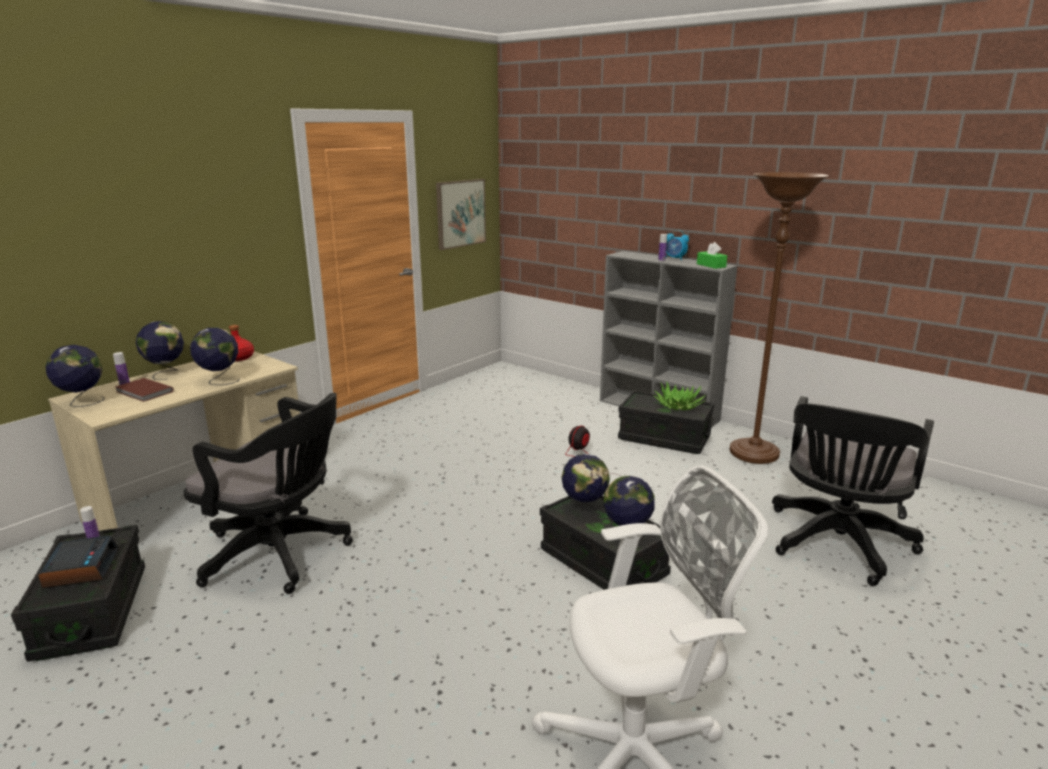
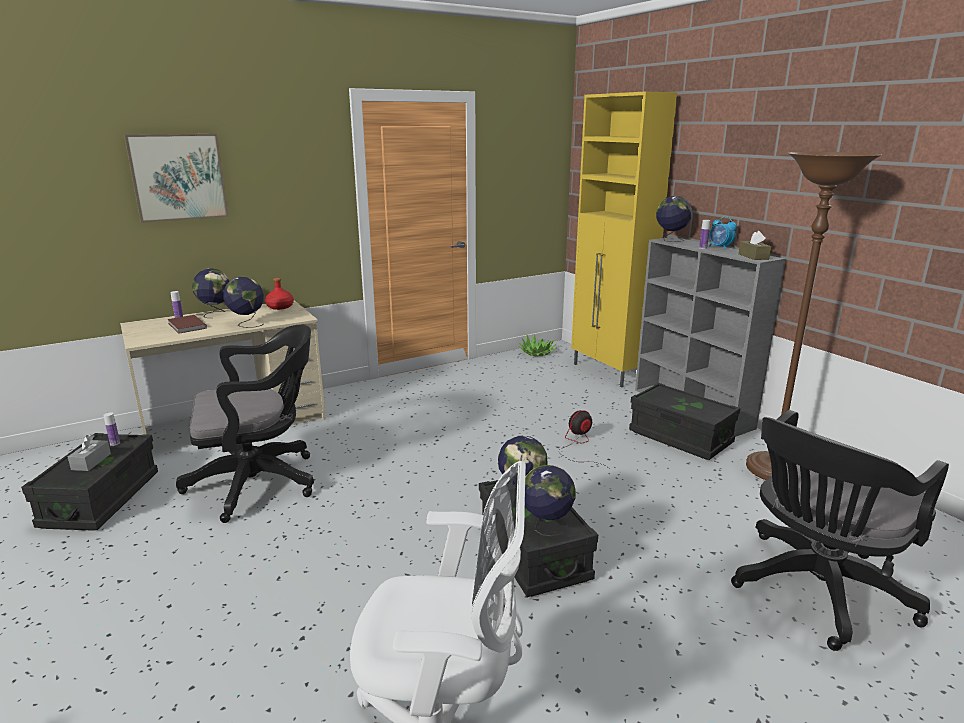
camera: 20 degrees right, 0 degrees up
(81, 568) = (91, 461): alarm clock -> grey tissue box
(82, 402) = (138, 329): globe -> globe (671, 240)
(281, 555) = (261, 482): black office chair -> black office chair turned 60 degrees counterclockwise
(460, 213) = (523, 192): picture -> picture (178, 177)
(565, 388) = (608, 373): none -> yellow cabinet
(678, 405) = (697, 405): potted plant -> potted plant (537, 353)
(711, 265) = (753, 256): green tissue box -> brown tissue box

